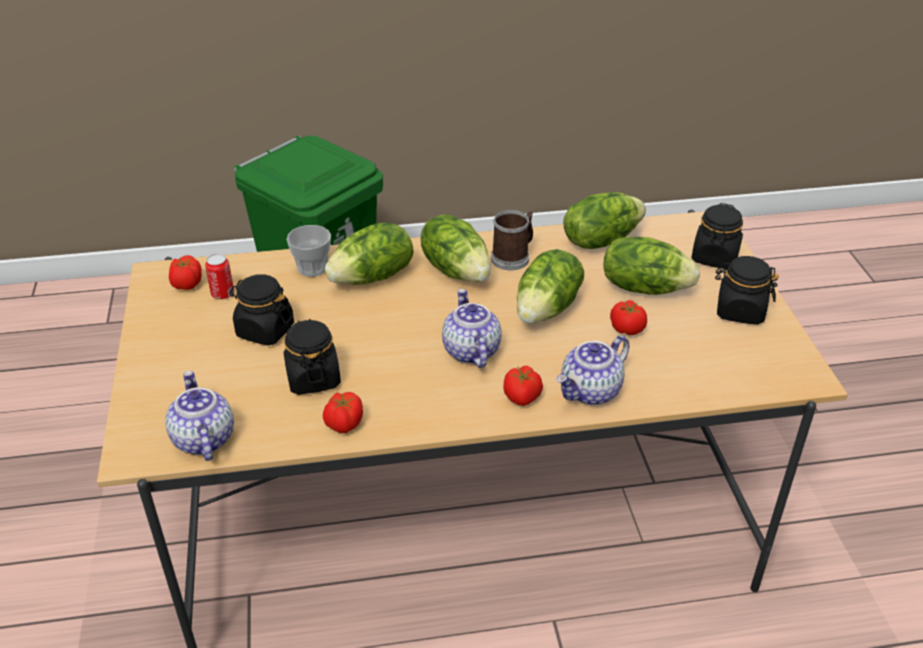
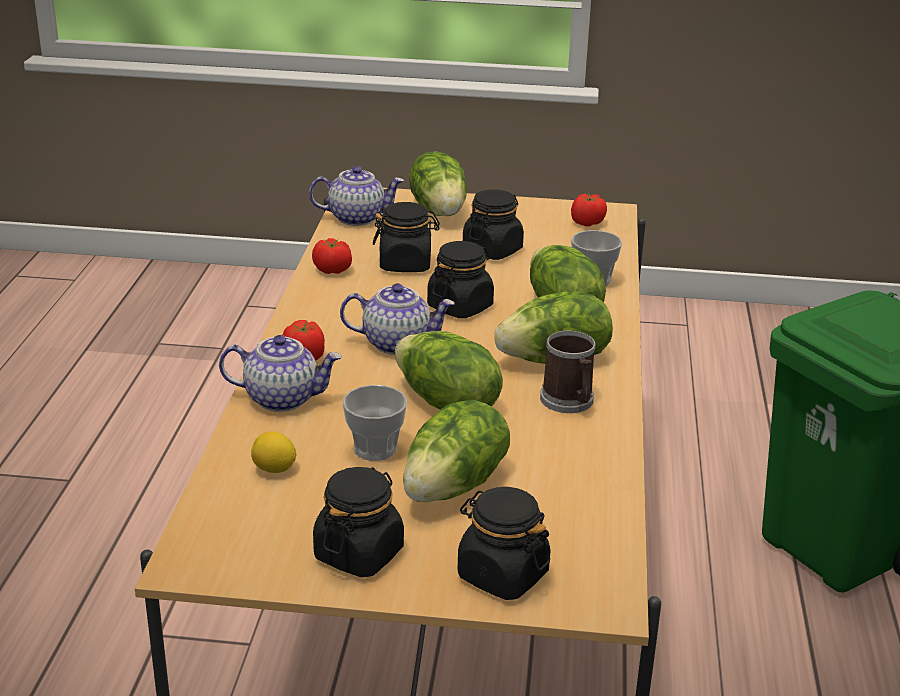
camera: 105 degrees right, 10 degrees down
(222, 294) = (564, 237): can -> none
(389, 329) = (460, 307): none -> black jar
(591, 391) = (282, 398): teapot -> teapot turned 120 degrees clockwise
(600, 240) = (588, 479): lettuce -> lettuce (440, 210)
(627, 329) = (375, 449): tomato -> cup
(684, 369) = (274, 470): none -> lemon

